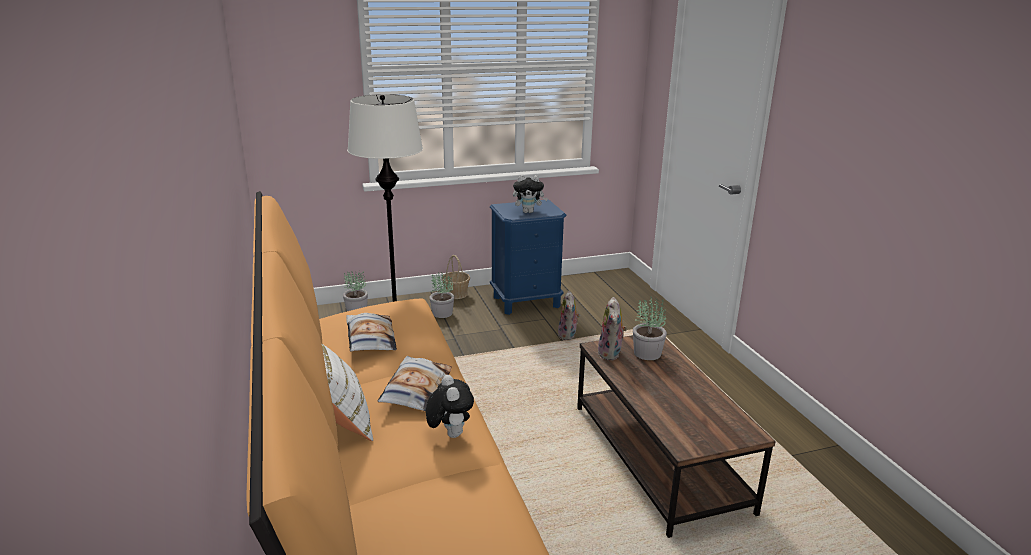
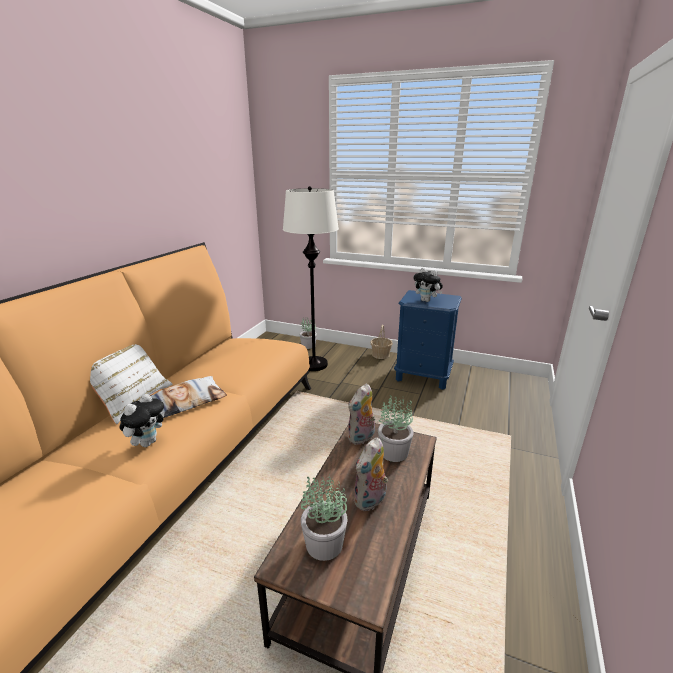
camera: 40 degrees right, 0 degrees up
(370, 338) = (225, 358): pillow -> none
(442, 313) = (354, 364): potted plant -> potted plant (323, 544)
(568, 335) = (422, 414): plush toy -> plush toy (371, 501)

